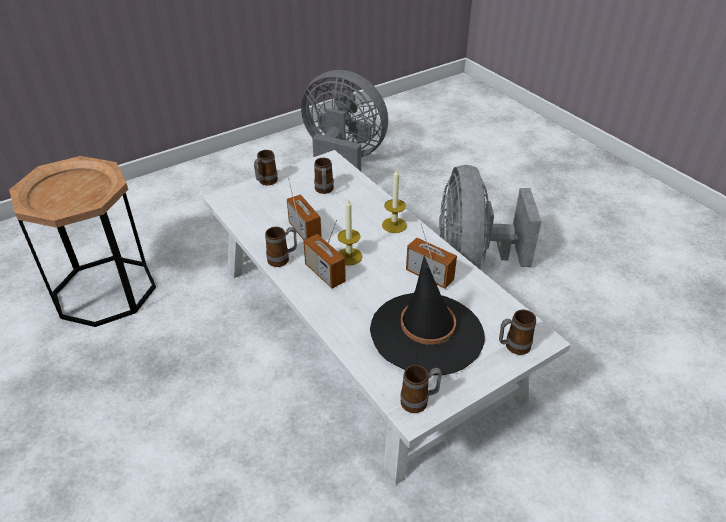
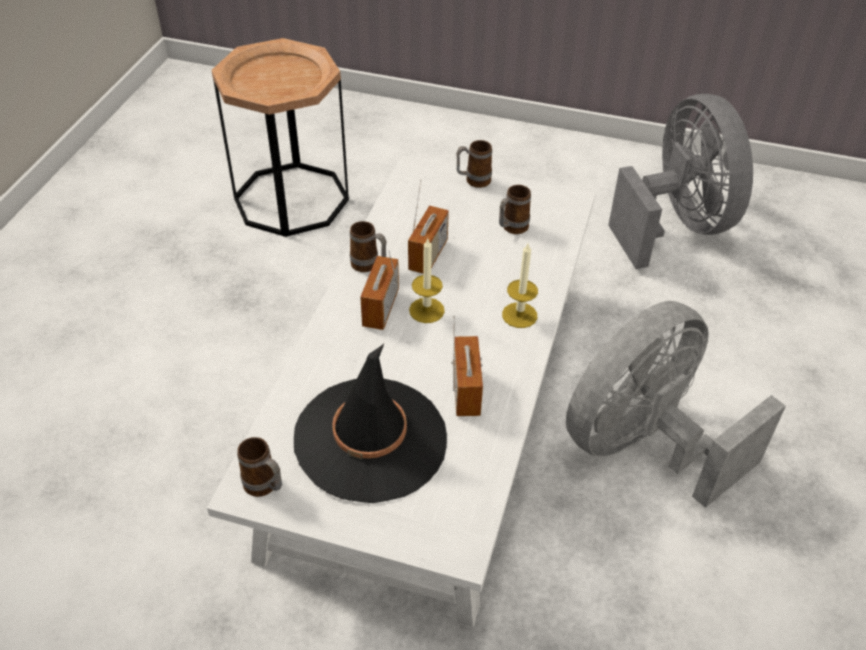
camera: 50 degrees right, 5 degrees up
(512, 347) = (421, 528): mug -> none

